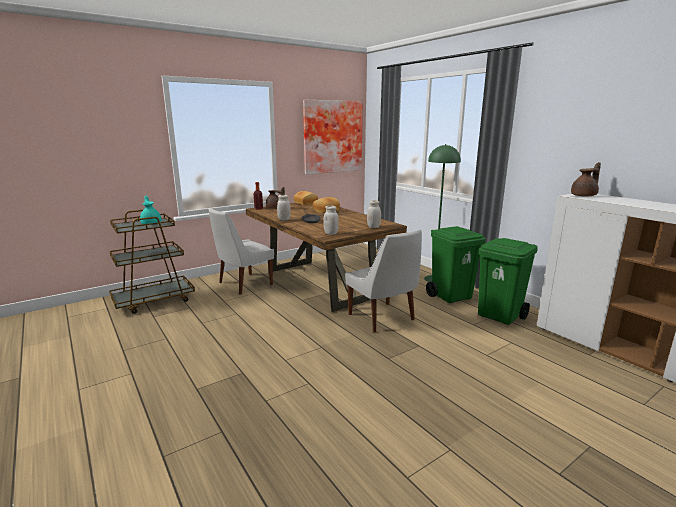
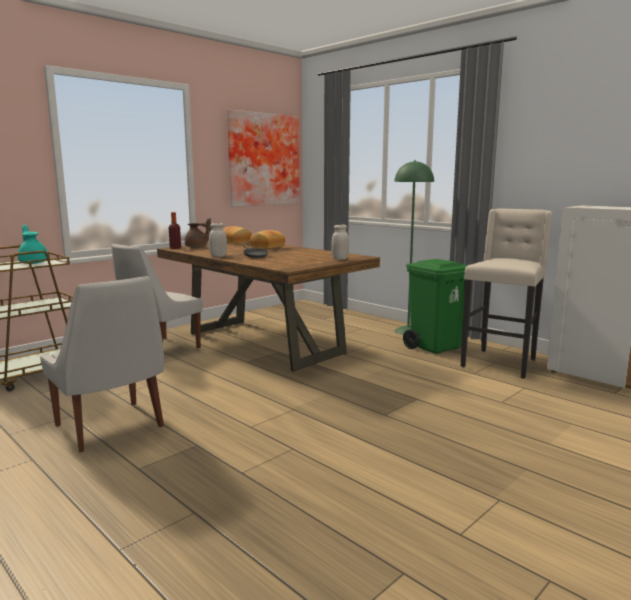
camera: 10 degrees left, 5 degrees down
(331, 233) = (290, 266): white jar -> none
(382, 318) = (360, 374): white chair -> white chair (111, 427)
(500, 316) = (500, 363): green trash can -> beige stool
(584, 196) = (591, 206): brown teapot -> none

